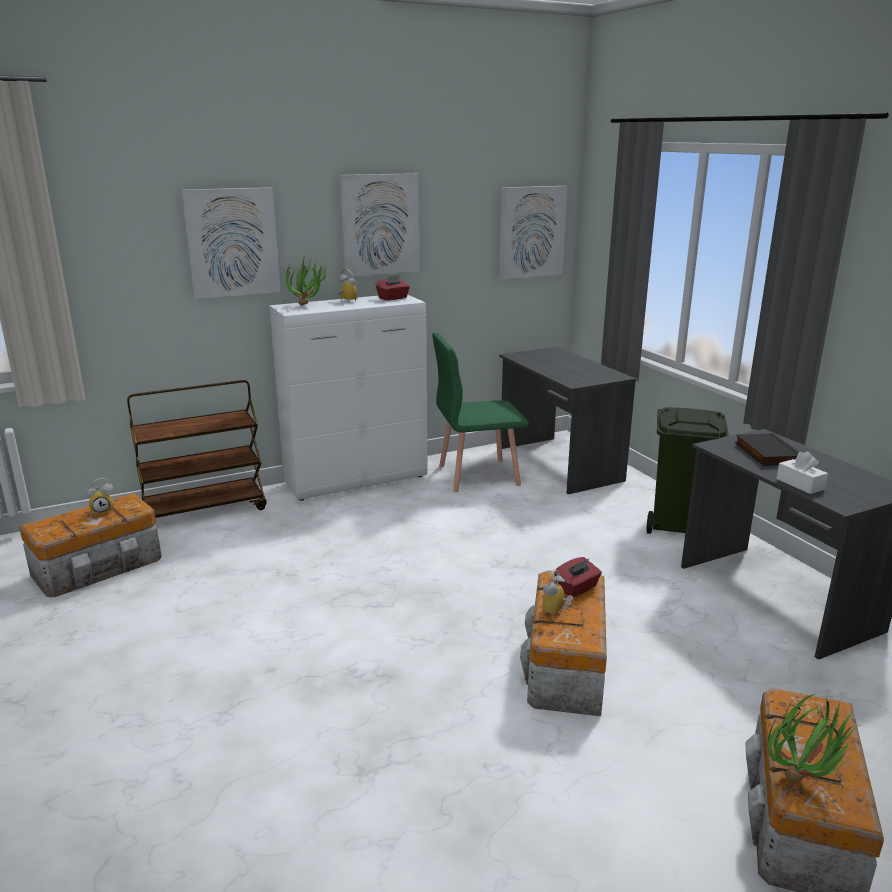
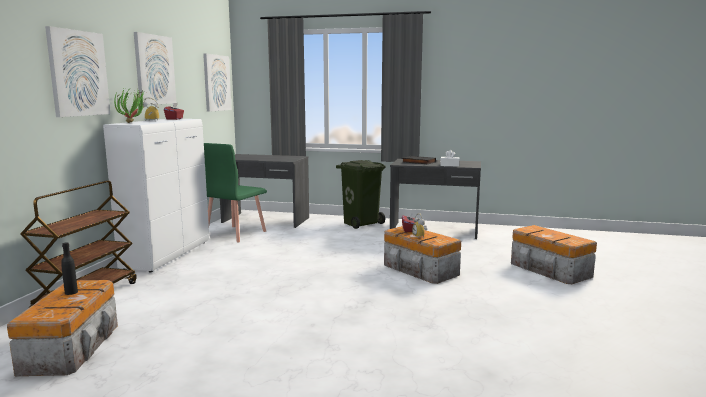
camera: 50 degrees left, 10 degrees down
(103, 511) = (71, 292): alarm clock -> black bottle
(804, 780) = (564, 240): potted plant -> none

